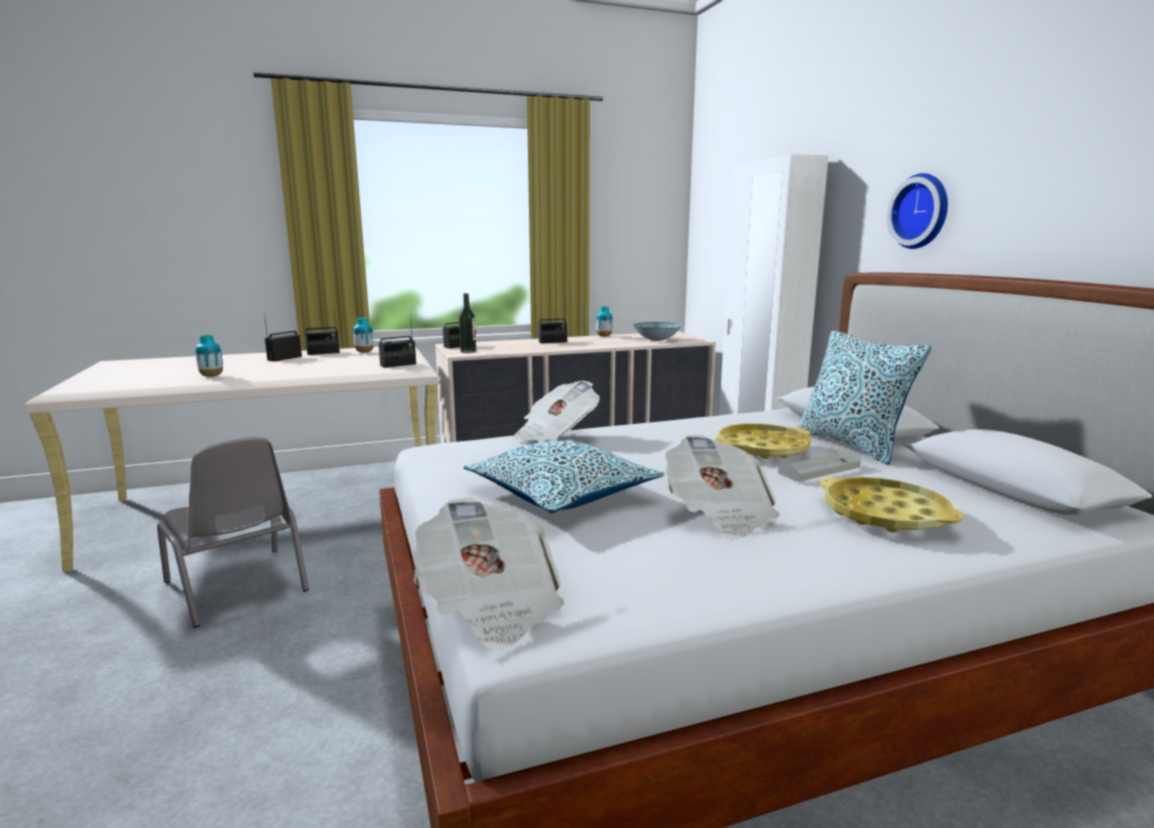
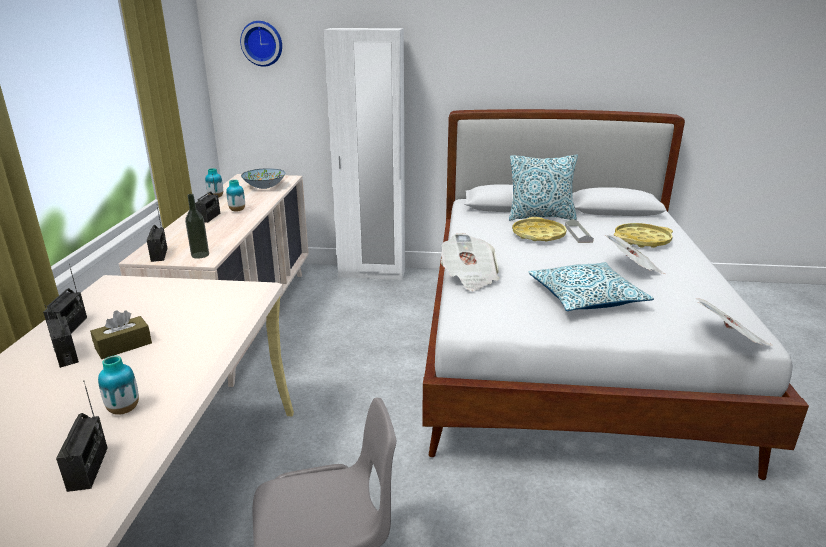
camera: 65 degrees left, 10 degrees up
(299, 363) = (123, 346): none -> brown tissue box
(364, 352) = (111, 303): vase -> vase (237, 210)
(398, 365) = (223, 292): radio -> radio (88, 468)
(922, 211) = (488, 71): wall clock -> wall clock (262, 43)

